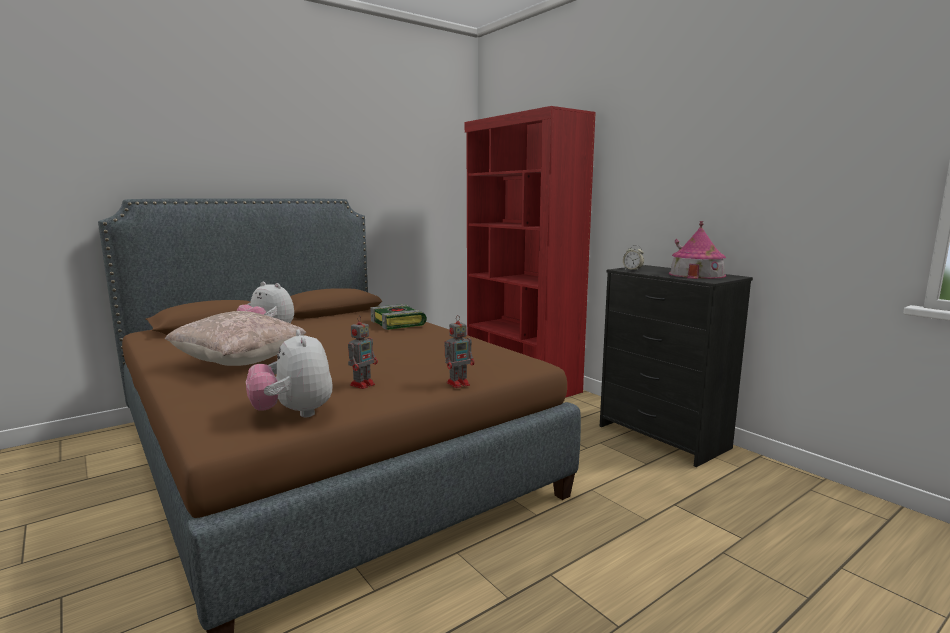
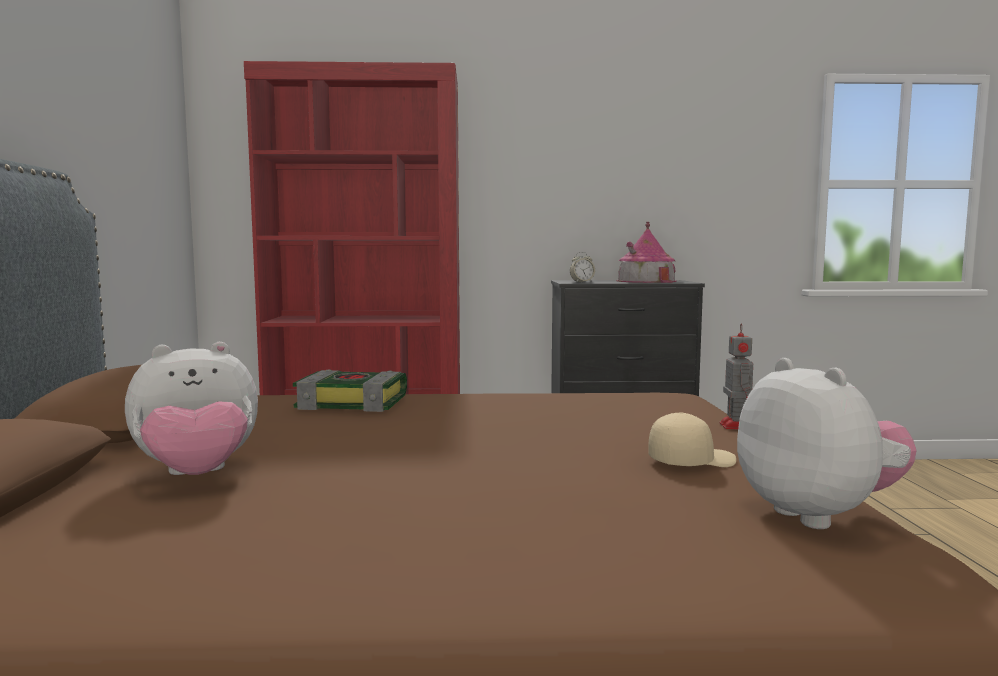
camera: 55 degrees left, 5 degrees down
(239, 362) = (411, 519): beige pillow -> none
(293, 413) = (818, 515): plush toy -> plush toy turned 120 degrees counterclockwise
(363, 384) = (691, 461): toy robot -> beige cap

